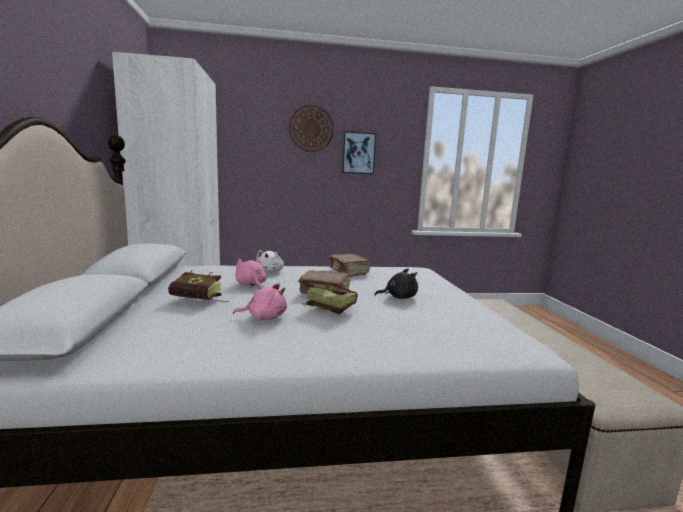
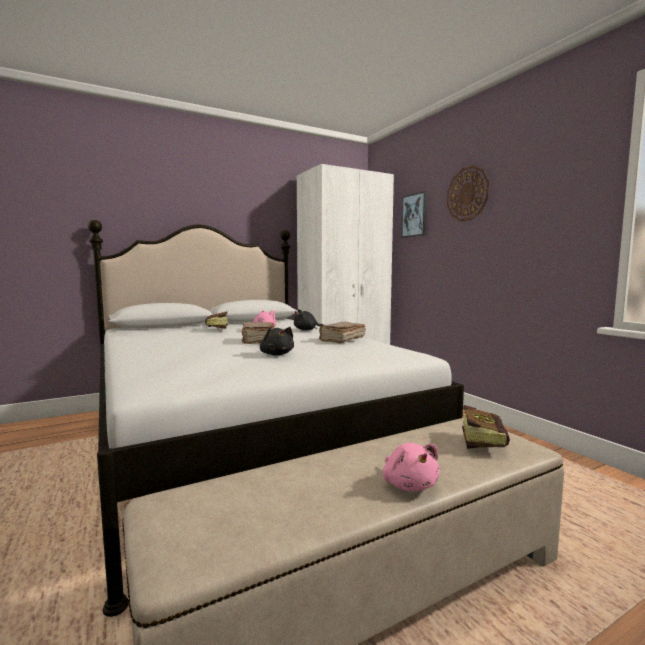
camera: 70 degrees right, 5 degrees down
(264, 317) = (194, 338): pink plush toy -> pink plush toy (409, 484)
(270, 272) = (307, 330): white plush toy -> black plush toy
(326, 308) = (220, 343): book -> book (481, 442)
(358, 153) = (518, 212): picture -> picture (414, 215)

